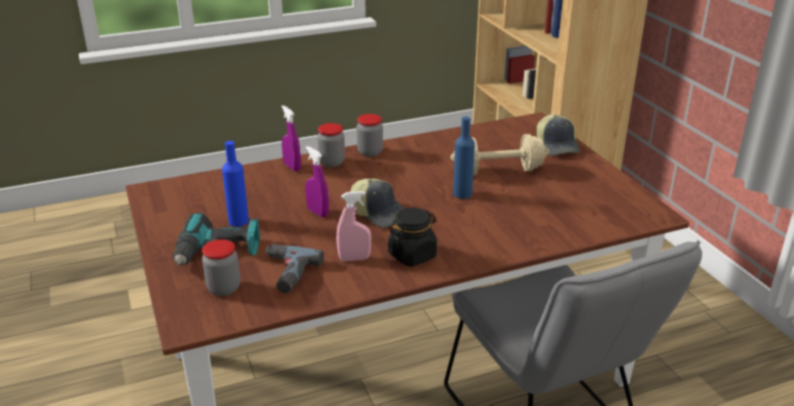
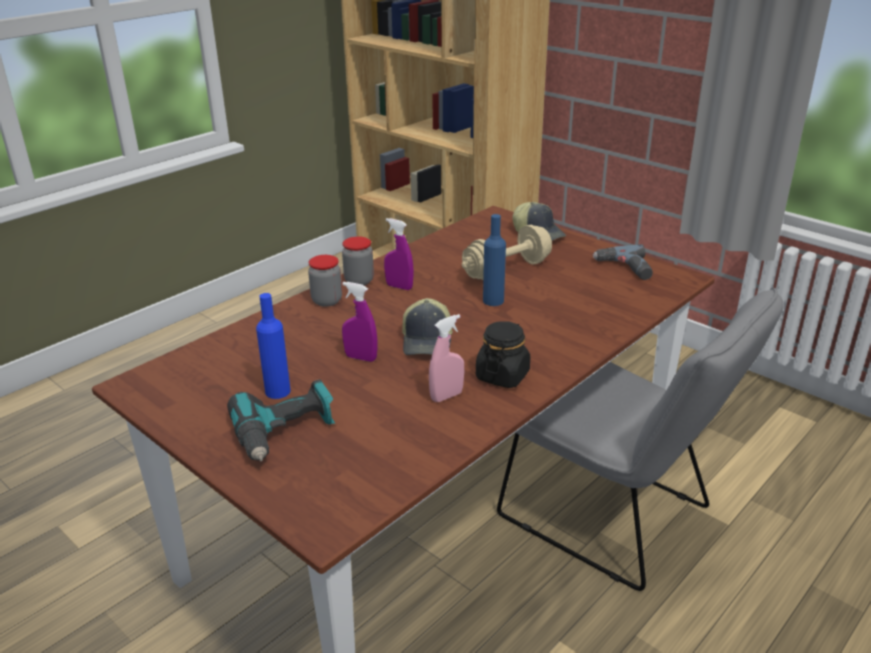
camera: 25 degrees left, 0 degrees up
(224, 288) = (330, 471): jar -> none
(285, 273) = (386, 434): power drill -> power drill (624, 269)
(292, 167) = (286, 316): purple spray bottle -> purple spray bottle (399, 287)
(379, 213) = (428, 341): cap -> cap turned 75 degrees clockwise

